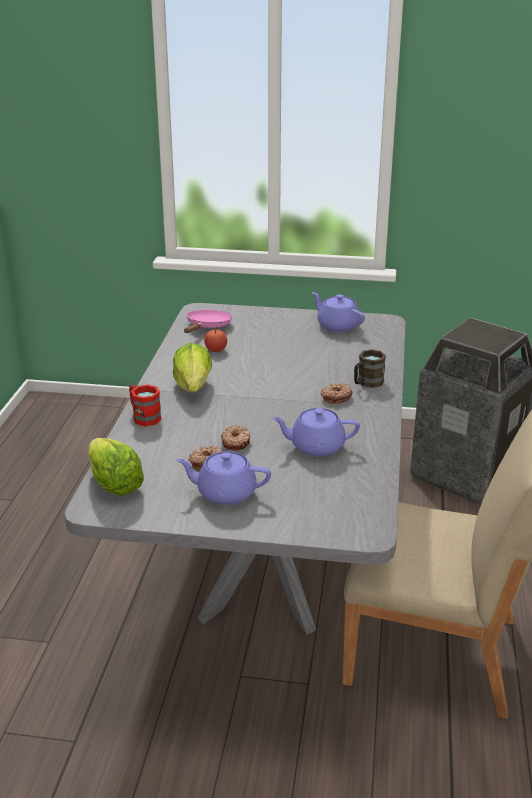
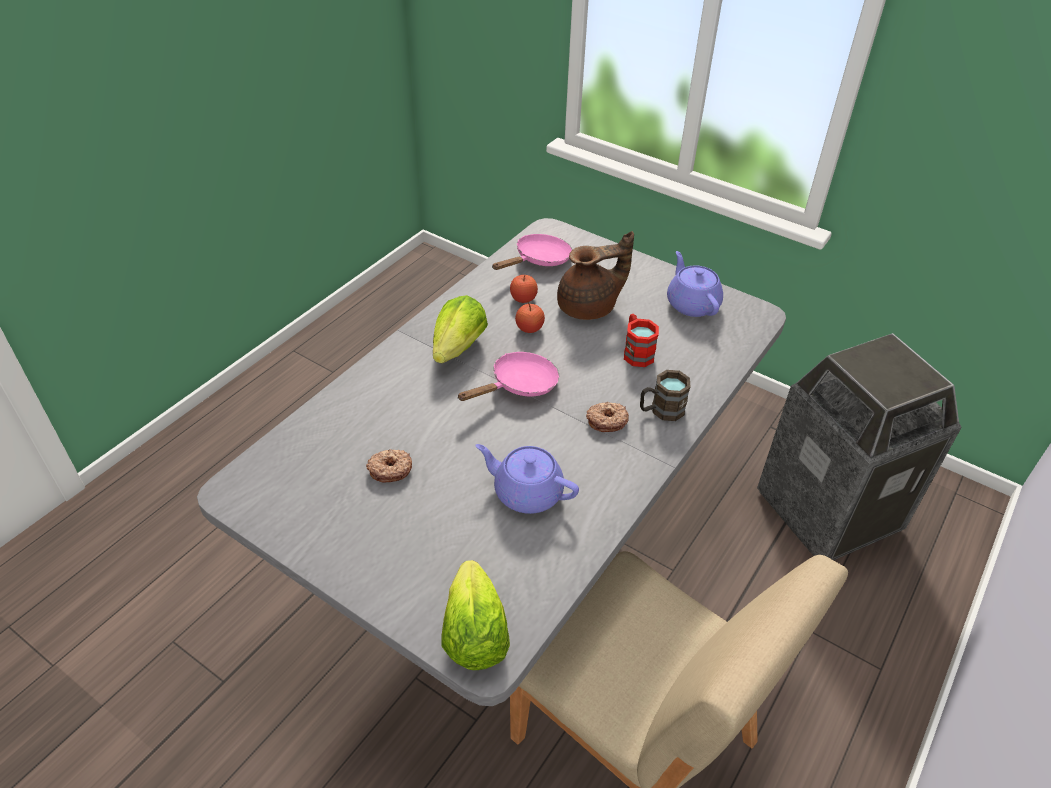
camera: 25 degrees right, 15 degrees up
(114, 485) = (275, 466): lettuce -> lettuce (474, 635)
(143, 416) = (375, 374): red mug -> red mug (636, 351)
(225, 493) = (375, 525): purple teapot -> none
(236, 364) = (529, 328): none -> apple
(236, 442) = (443, 451): donut -> none
(257, 395) = (519, 385): none -> pink frying pan
(268, 343) = (589, 307): none -> brown teapot

